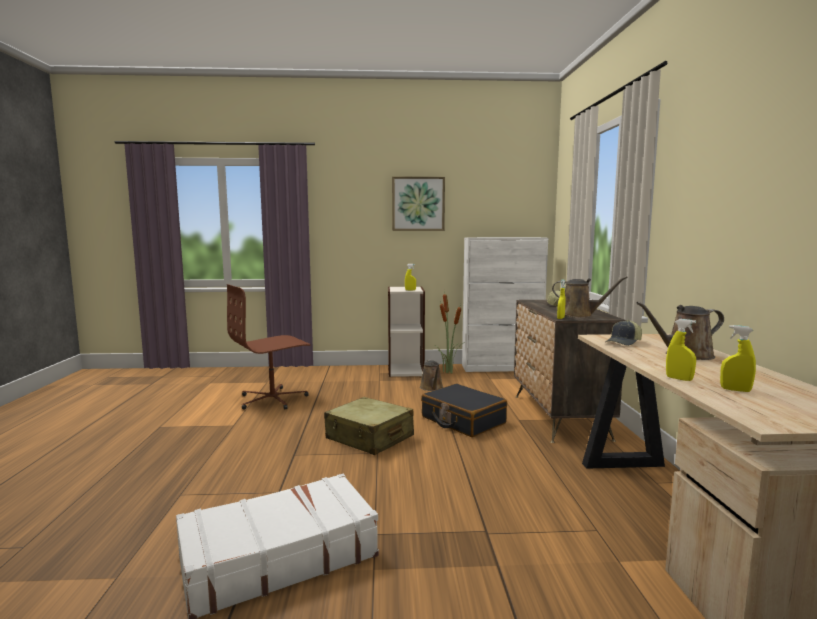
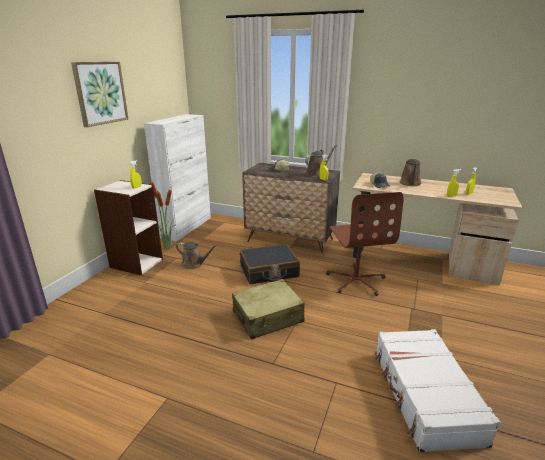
camera: 65 degrees left, 15 degrees up
(273, 399) = (118, 357): brown office chair -> brown office chair (356, 280)

